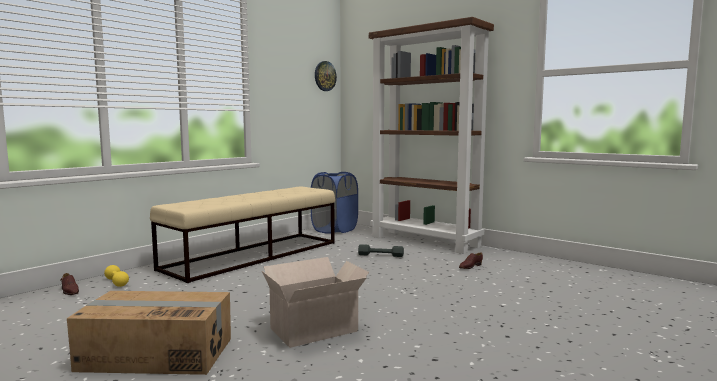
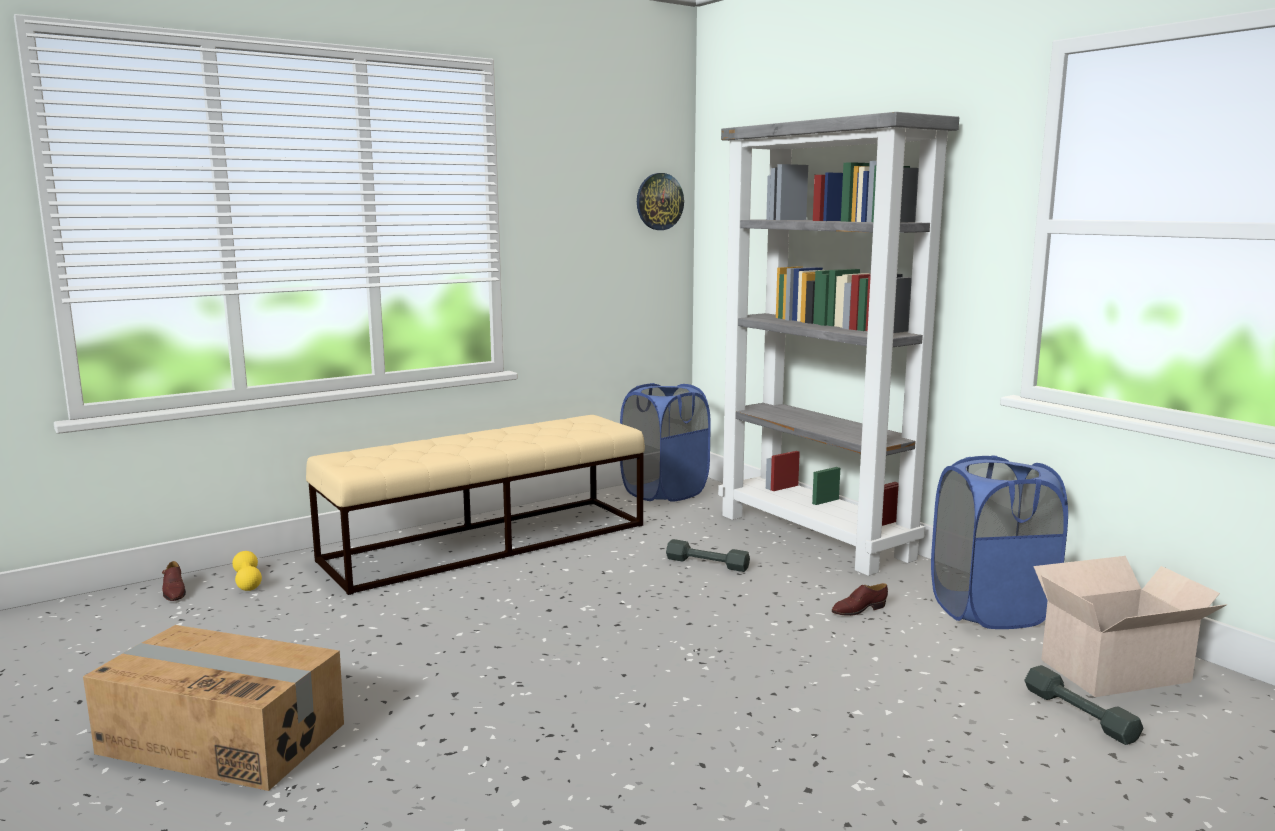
camera: 15 degrees right, 5 degrees up
(316, 329) = (487, 724): cardboard box -> cardboard box (1119, 671)
(425, 241) = (816, 536): brown bookcase -> grey bookcase
(530, 262) = (990, 610): none -> blue laundry basket
(602, 294) = (1080, 714): none -> grey dumbbell

